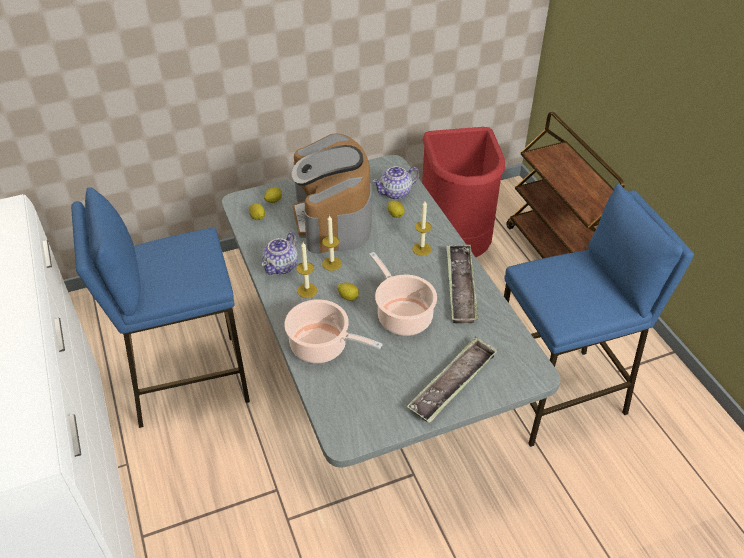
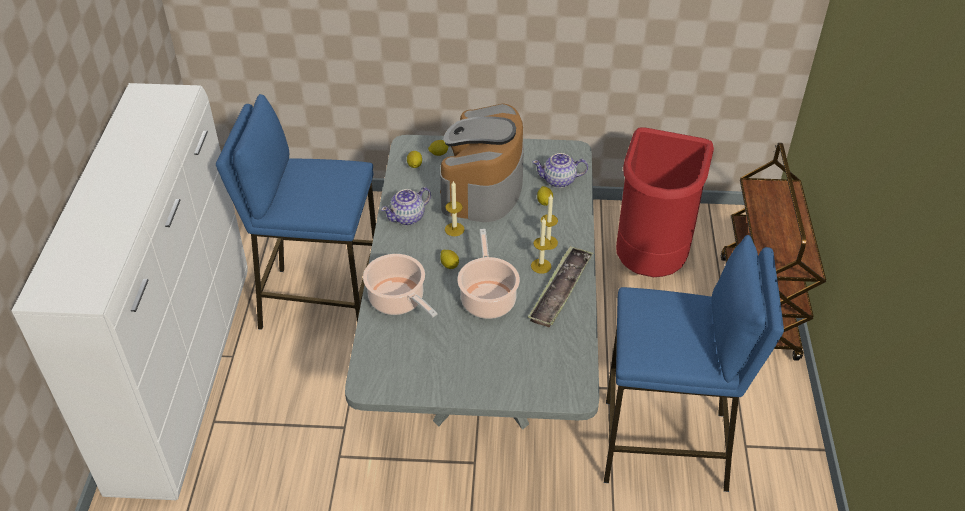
camera: 25 degrees right, 0 degrees up
(307, 290) = (417, 246): candle -> candle (541, 266)
(453, 383) = (493, 374): tray -> none

